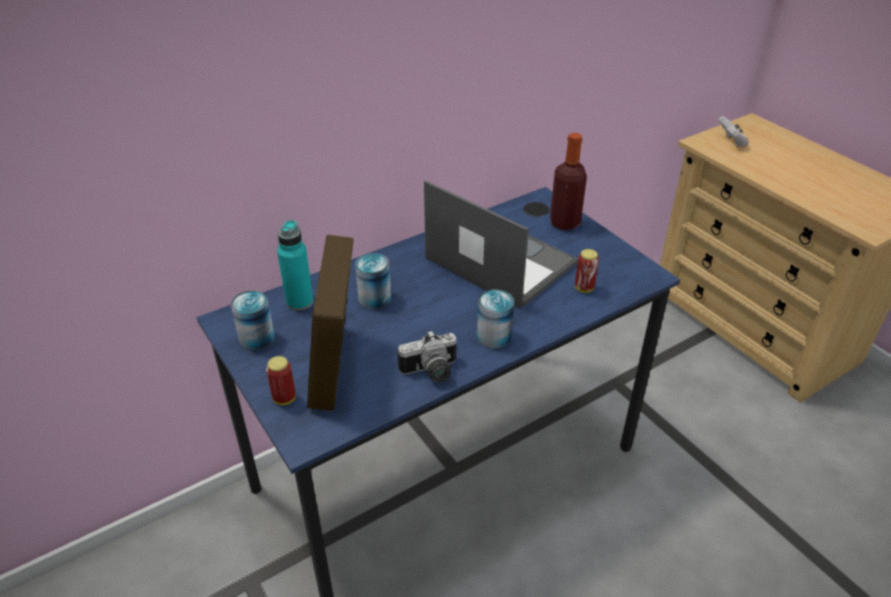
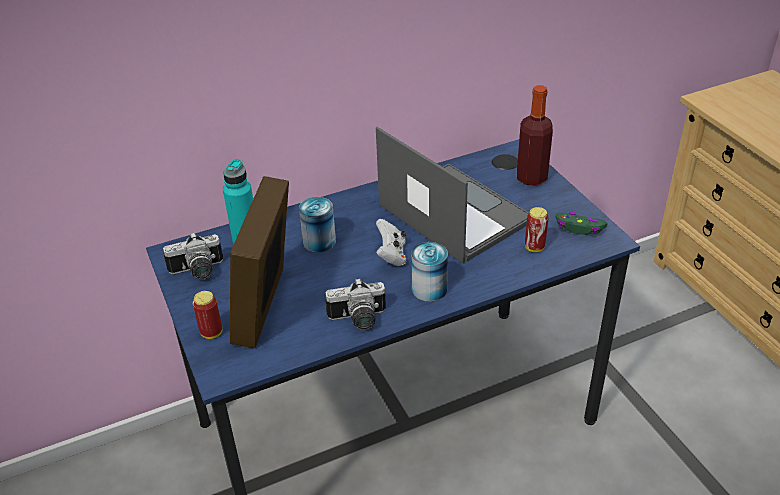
camera: 10 degrees right, 0 degrees up
(256, 337) = (197, 271): can -> camera
(621, 266) = (579, 228): none -> green game controller
(731, 142) = (740, 100): white game controller -> white game controller (391, 255)

